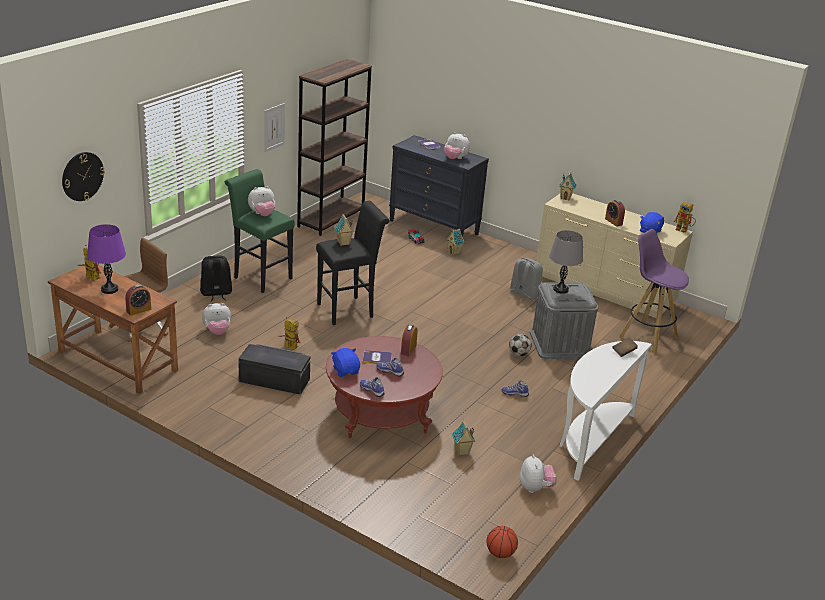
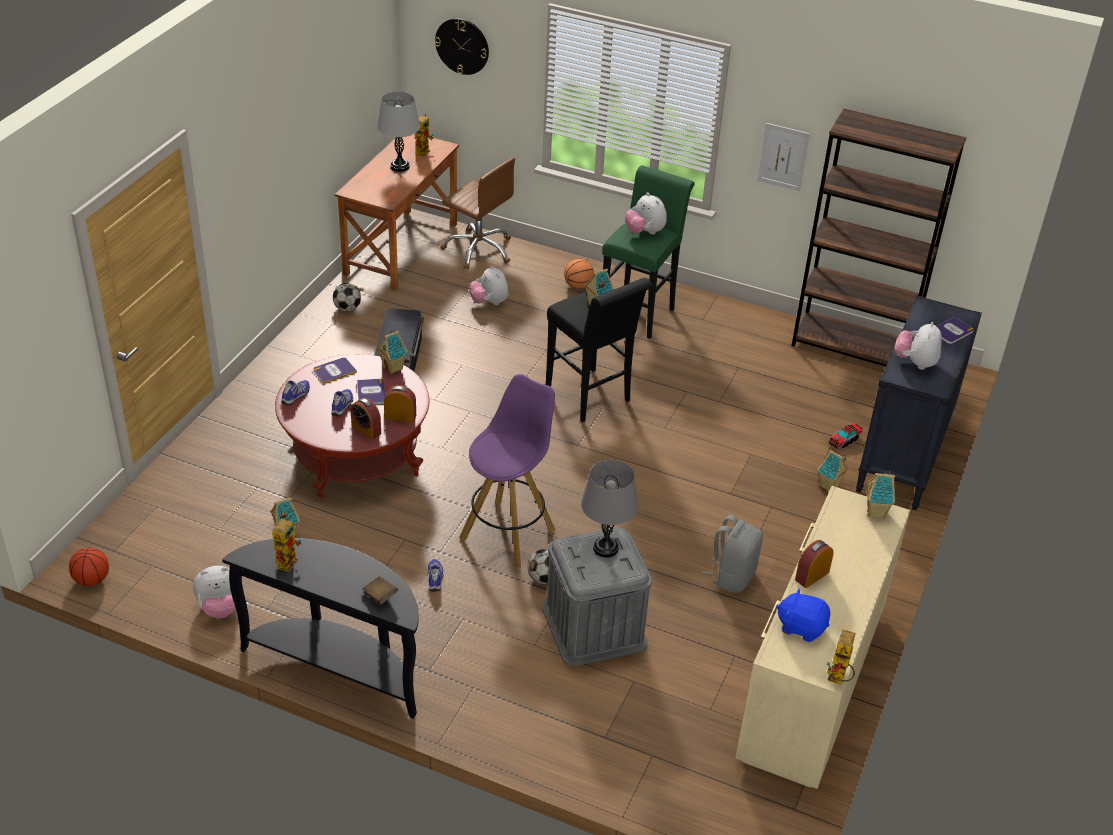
camera: 80 degrees right, 10 degrees up
(109, 289) = (400, 166): purple table lamp -> grey table lamp
(138, 310) = (362, 191): alarm clock -> alarm clock (366, 430)
(191, 396) = (347, 308): none -> football
(216, 293) = (578, 286): black backpack -> basketball
(288, 346) = (478, 360): toy robot -> toy robot (287, 559)
(346, 371) = (334, 371): blue plush toy -> book
(350, 346) = (393, 368): none -> toy house
(591, 440) = (339, 665): white console table -> black console table
(647, 337) = (667, 745): purple stool -> purple stool (508, 533)

